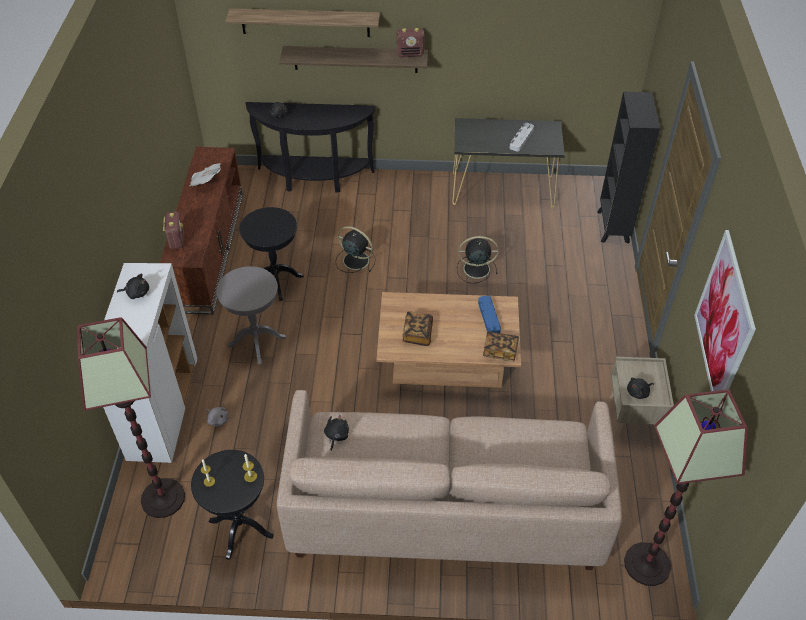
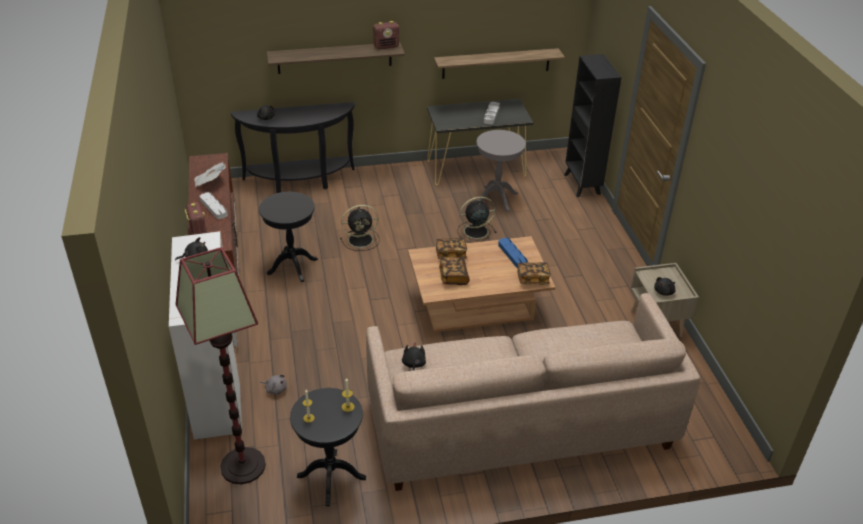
camera: 15 degrees left, 10 degrees down
(200, 213) = (213, 207): none -> grey tray
(257, 341) = (291, 318): grey side table -> grey side table (496, 198)
(305, 22) = (287, 26): shelf -> shelf (496, 63)
(355, 260) = (361, 240): black fan -> black fan turned 150 degrees clockwise
(424, 306) = (451, 254): none -> book
(646, 564) = (714, 435): floor lamp -> none
(723, 321) = (745, 190): picture -> none

